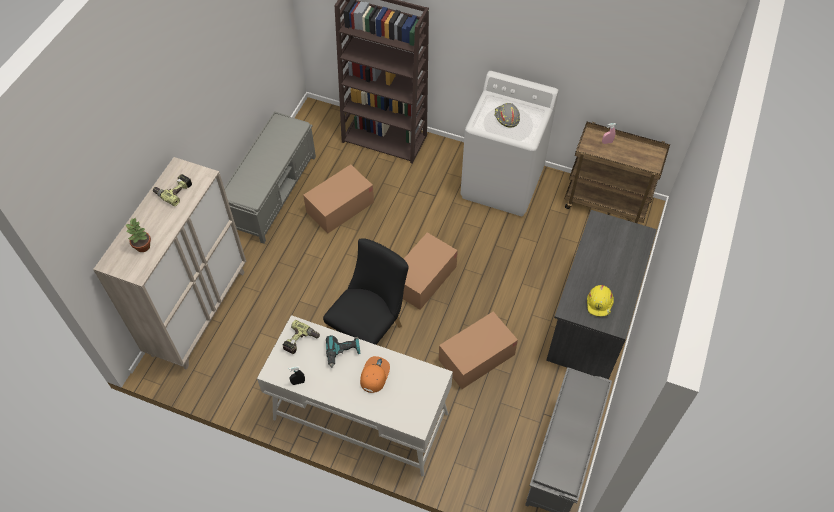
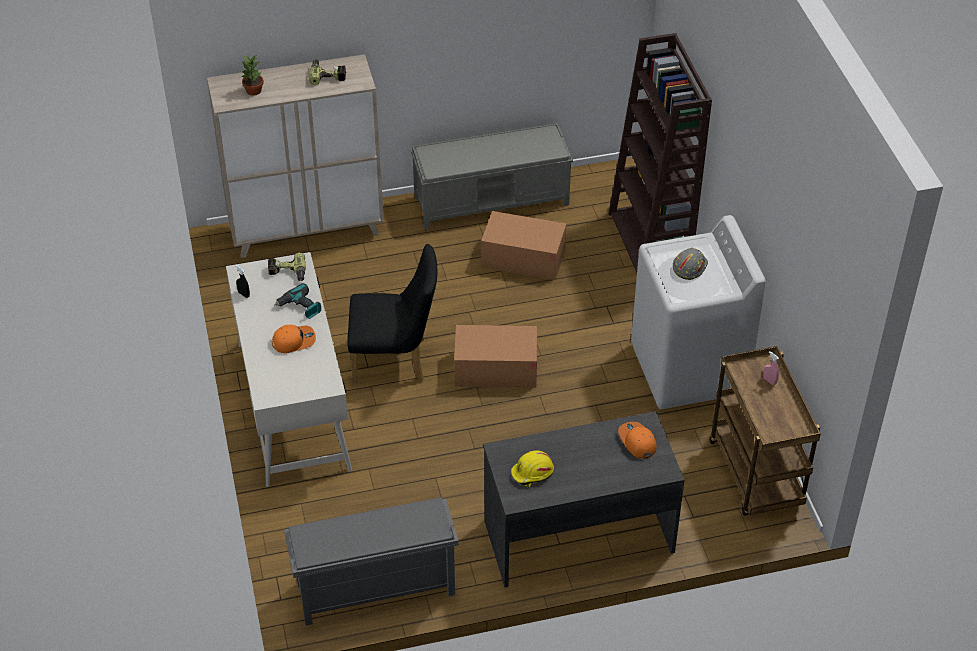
camera: 55 degrees right, 10 degrees down
(476, 357) = (437, 460): cardboard box -> none
(610, 234) = (637, 442): none -> orange cap

